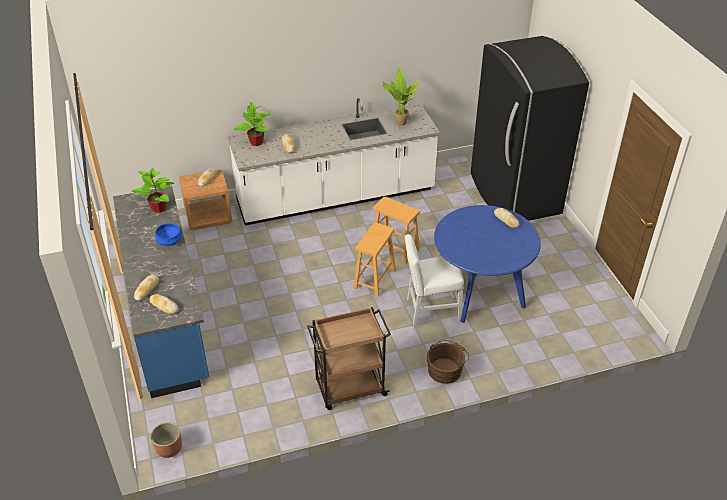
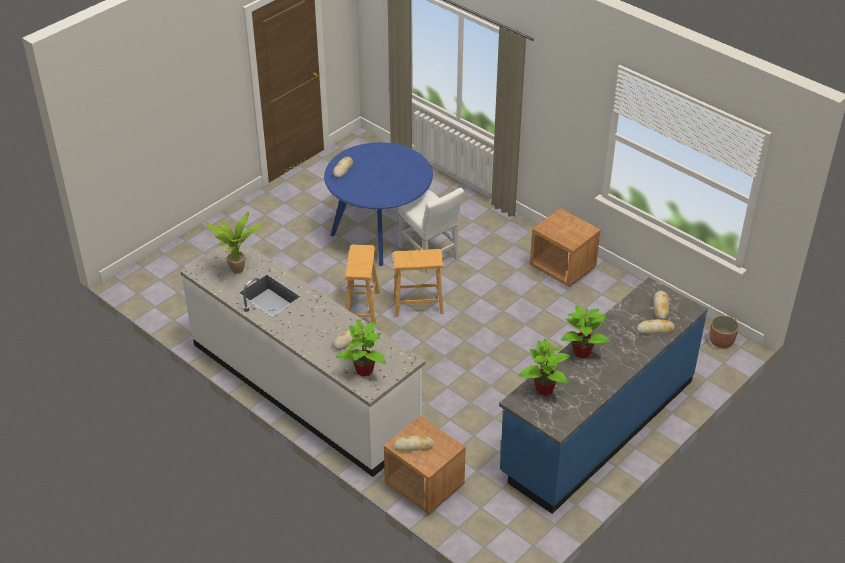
camera: 120 degrees left, 0 degrees up
(169, 241) = (582, 352): blue cooking pot -> potted plant
(349, 389) = (563, 267): brown cart -> brown nightstand
(446, 369) = (492, 223): brown bucket -> none
(513, 194) = (205, 254): black fridge -> none

